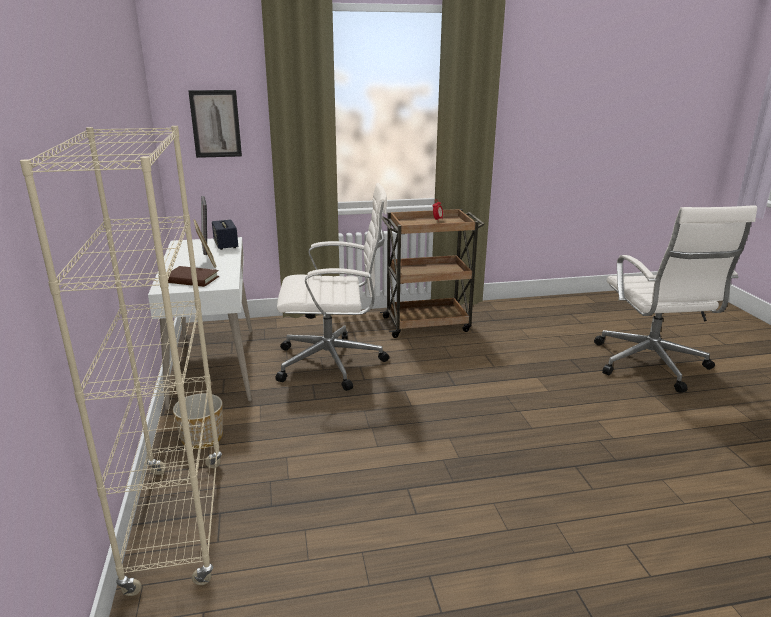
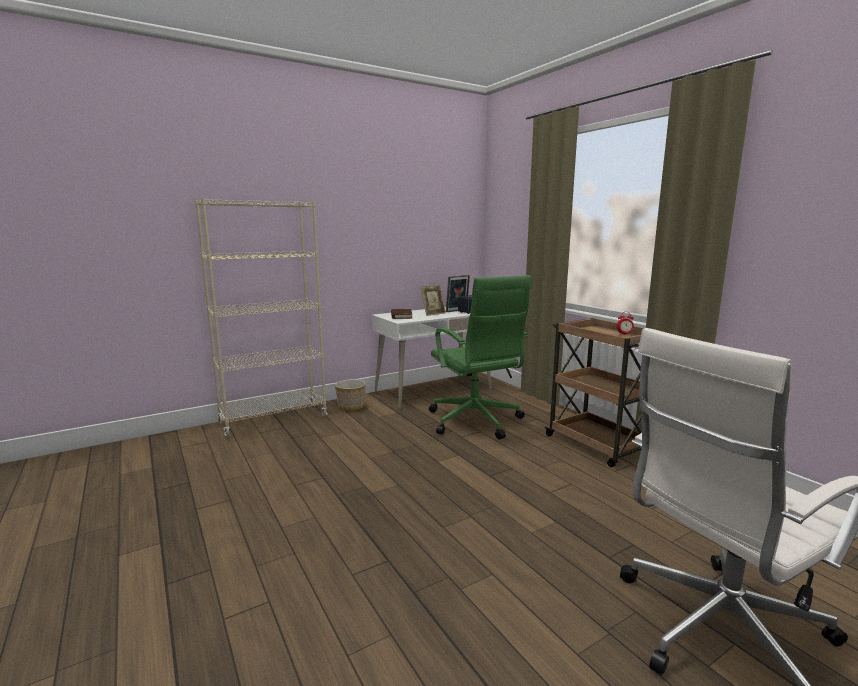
camera: 70 degrees right, 10 degrees down
(215, 124) = (509, 229): picture -> none
(333, 362) = (475, 422): white office chair -> green office chair

